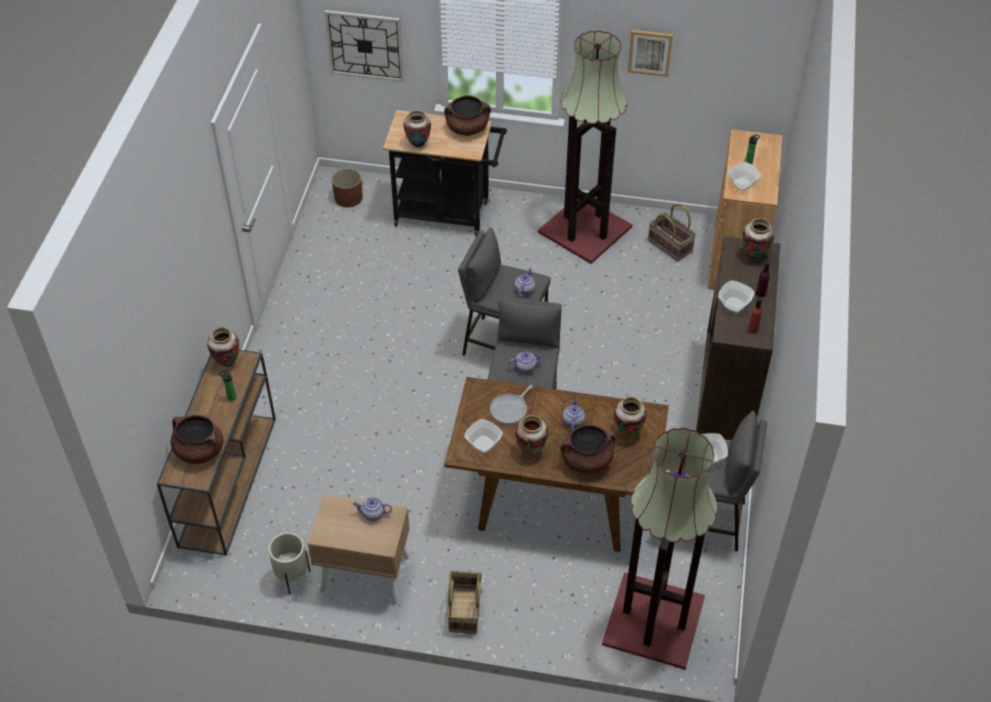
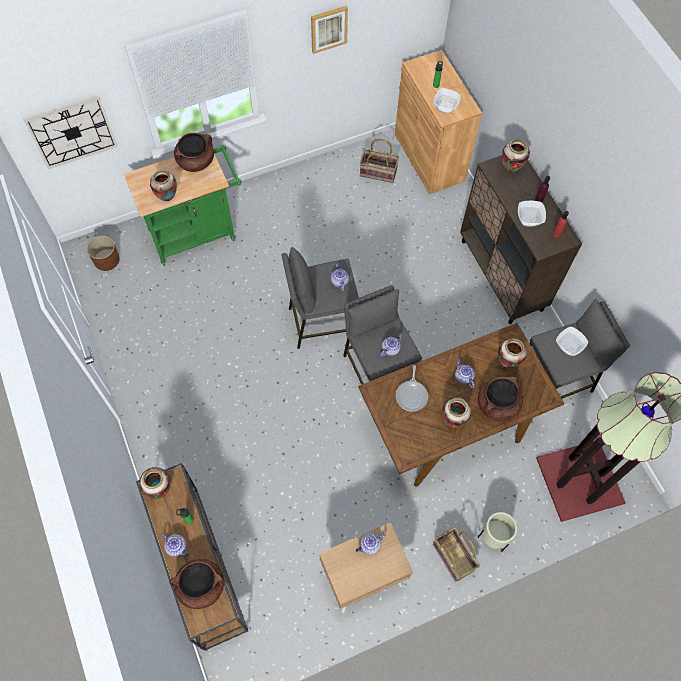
camera: 35 degrees left, 15 degrees up
(205, 411) = (177, 547): none -> teapot
(292, 578) = (313, 616): beige planter -> beige planter (493, 538)
(448, 214) = (197, 232): black cart -> green cart
(482, 444) = (414, 437): bowl -> none
(584, 228) = (308, 190): floor lamp -> none

